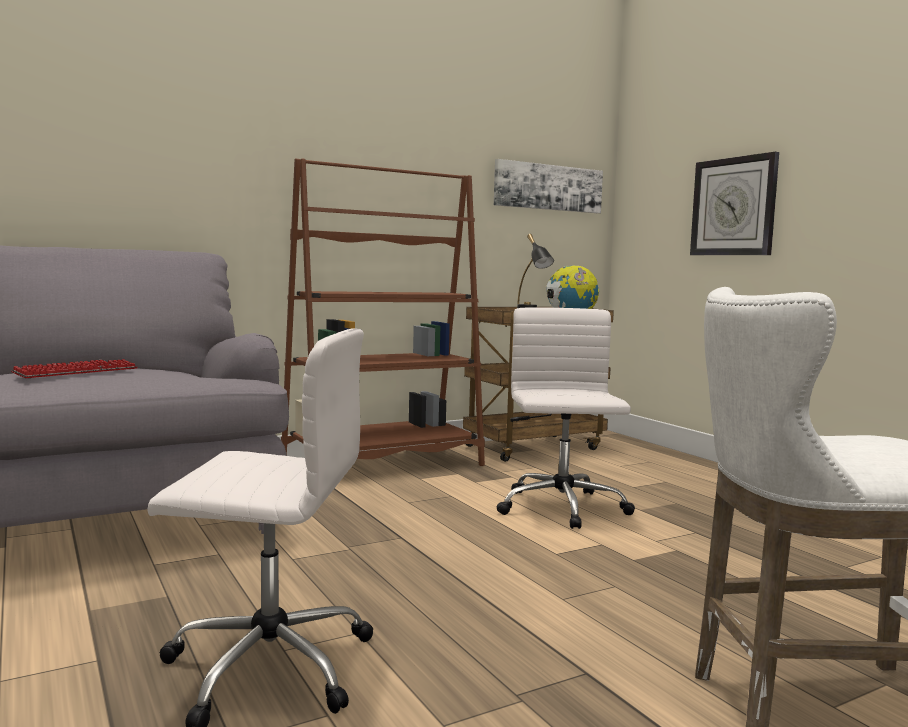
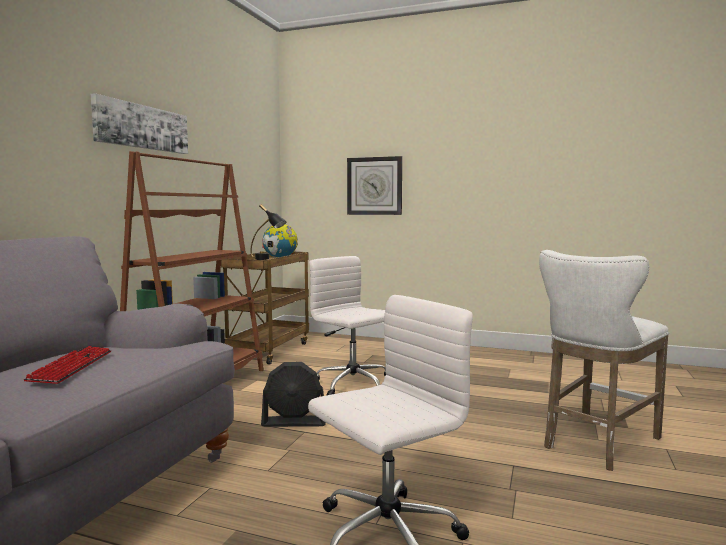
camera: 40 degrees left, 0 degrees up
(410, 525) = (294, 422): none -> black fan
(548, 187) = (251, 169): picture -> picture (142, 127)

